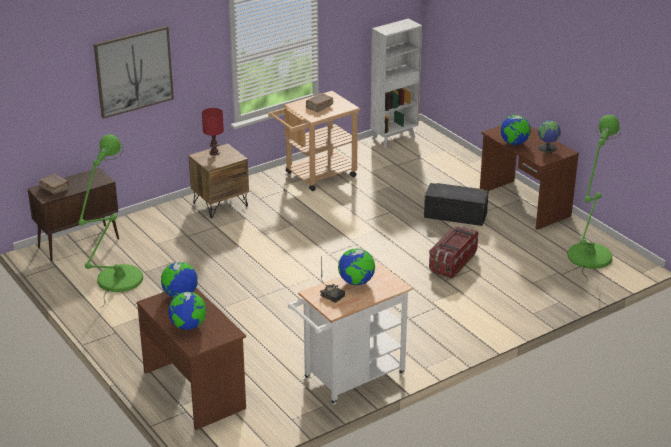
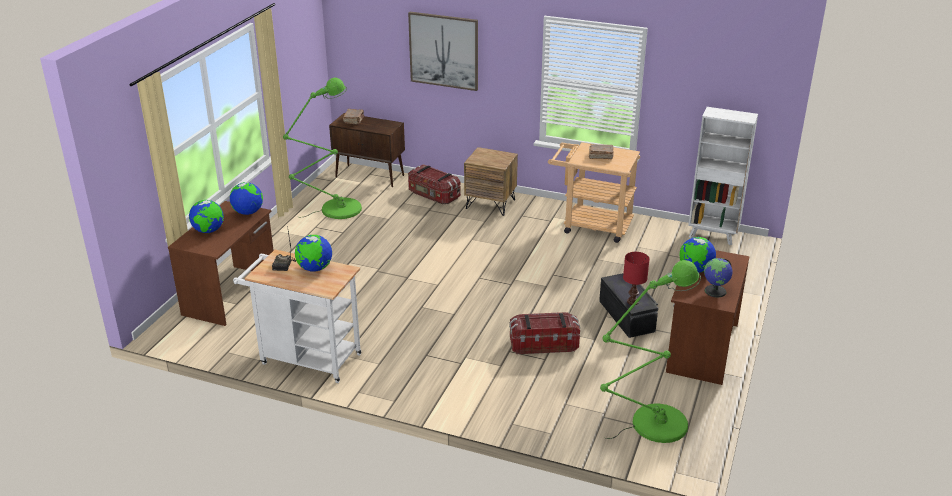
camera: 55 degrees right, 0 degrees up
(165, 224) = (433, 195): none -> storage box
(214, 153) = (494, 154): red table lamp -> red table lamp (632, 302)

